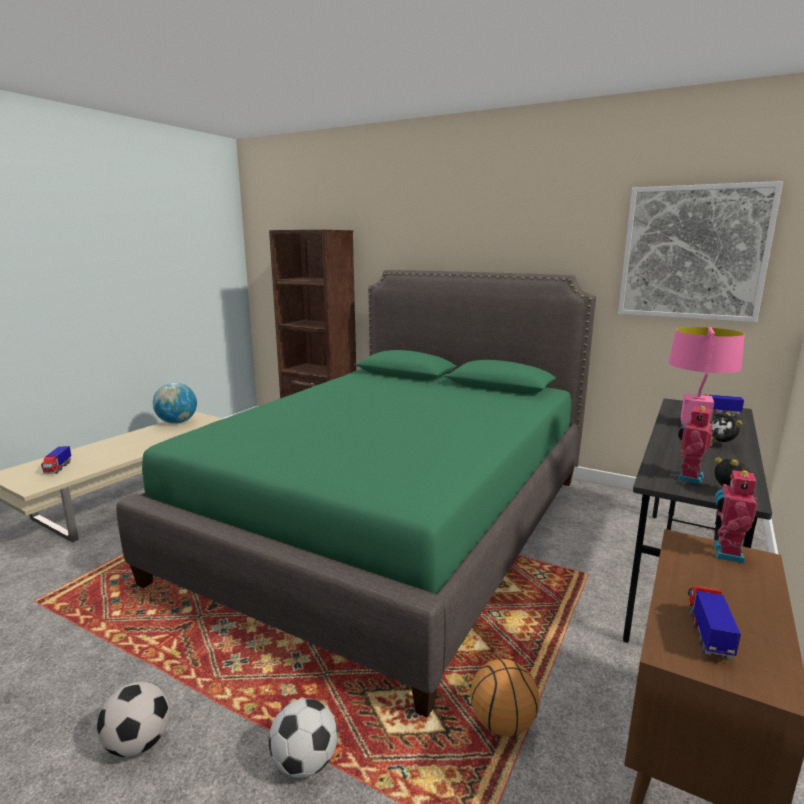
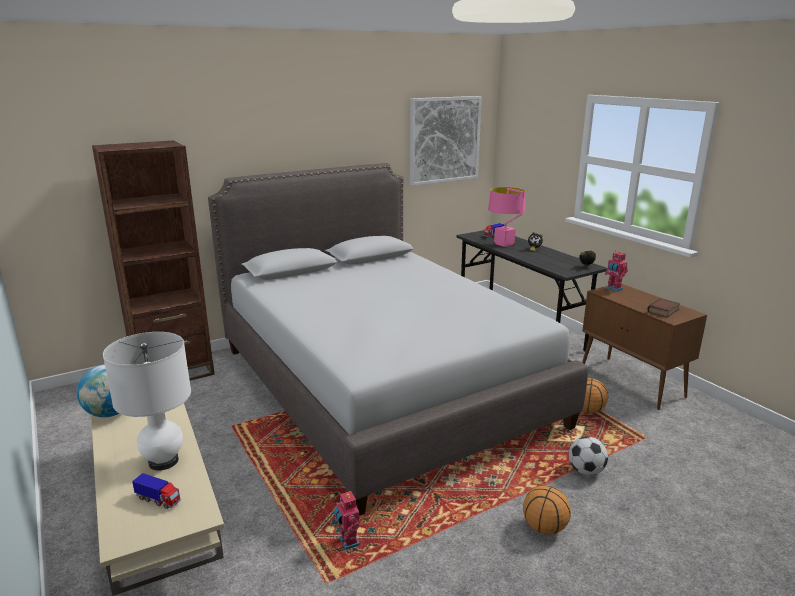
camera: 60 degrees left, 5 degrees up
(112, 454) = (163, 461): none -> white table lamp
(139, 743) = (543, 528): football -> basketball
(393, 524) = (382, 385): green bed -> grey bed
(688, 477) = (565, 266): toy robot -> toy robot (348, 542)
(708, 635) = (664, 311): toy truck -> book

